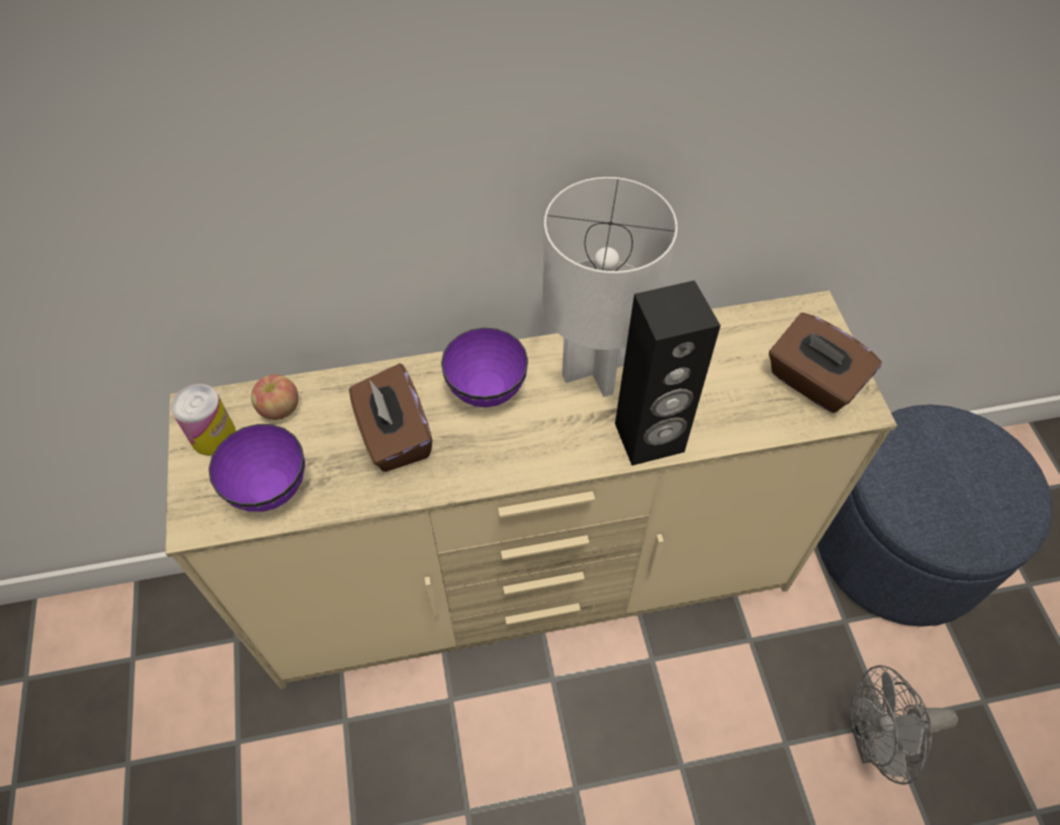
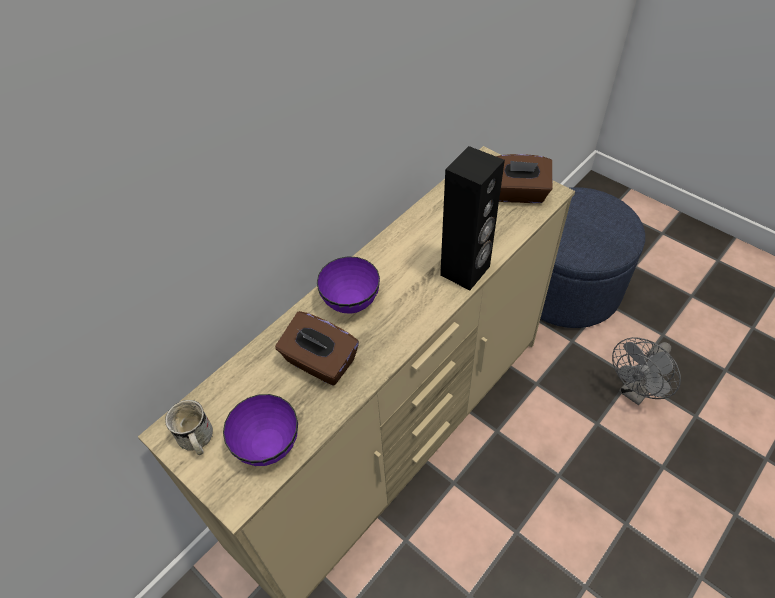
camera: 35 degrees left, 5 degrees down
(213, 436) = (197, 441): can -> white mug
(279, 409) = (228, 395): apple -> none
(595, 368) = (402, 253): white table lamp -> none

